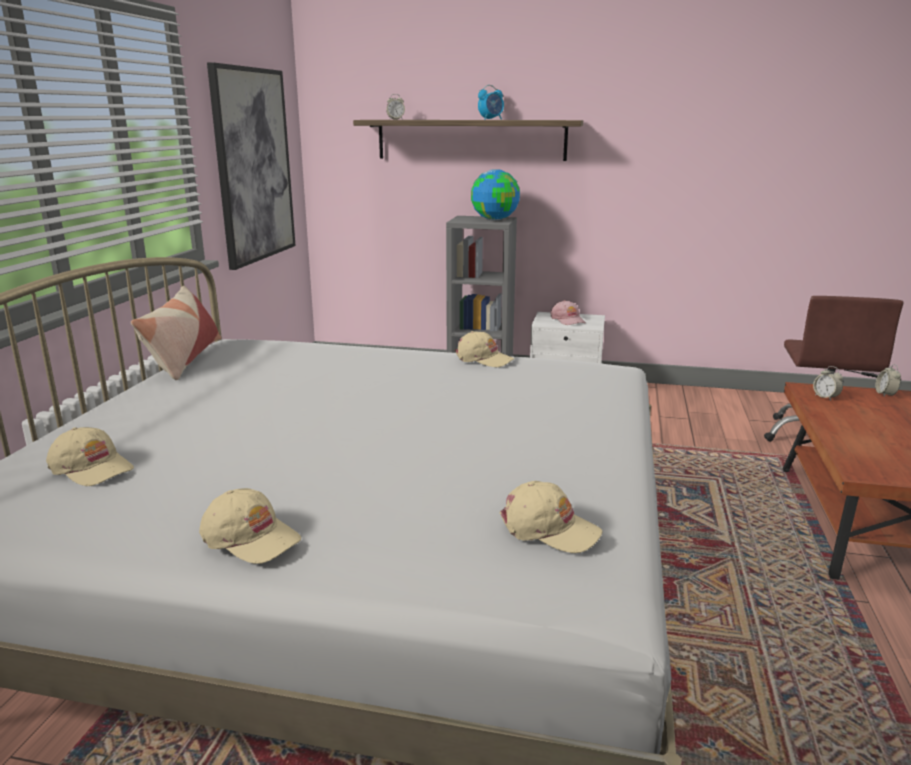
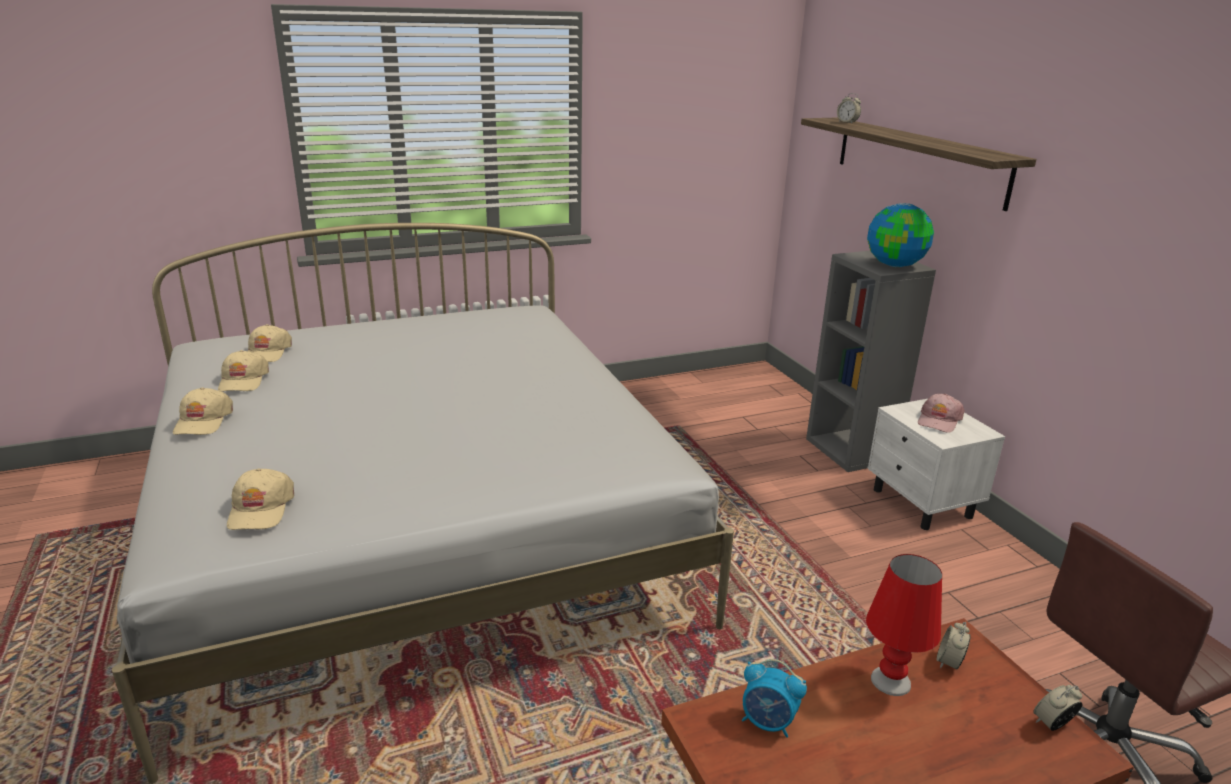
camera: 55 degrees right, 5 degrees up
(184, 359) = (468, 309): pillow -> none
(253, 166) = (684, 154): picture -> none
(483, 359) = (595, 399): beige cap -> beige cap (243, 380)
(491, 119) = (929, 139): alarm clock -> alarm clock (768, 723)
(838, 414) = (891, 681): none -> red table lamp

